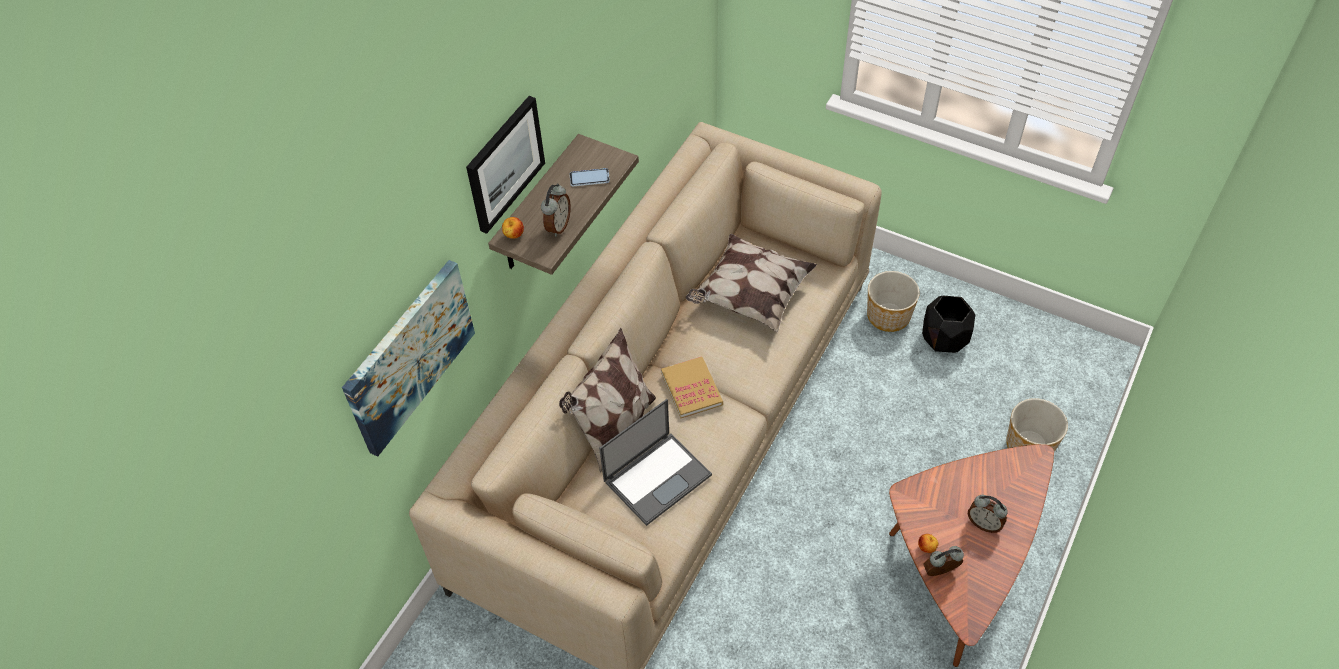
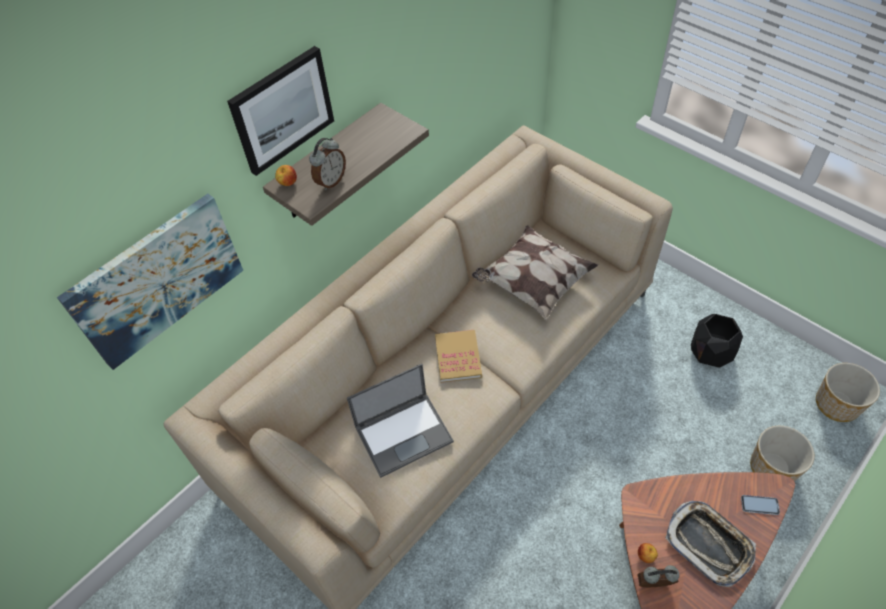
camera: 15 degrees right, 0 degrees up
(589, 178) = (376, 142): phone -> phone (759, 505)
(613, 428) = (379, 380): pillow -> none
(889, 316) = (664, 323): planter -> planter (837, 404)
(984, 523) = (709, 544): alarm clock -> tray

